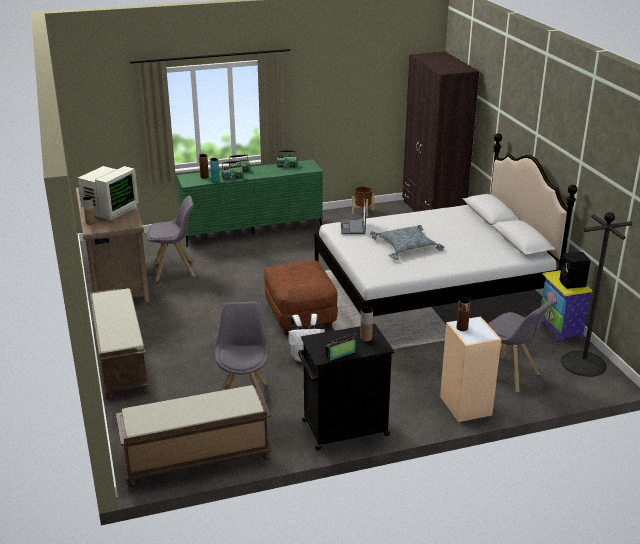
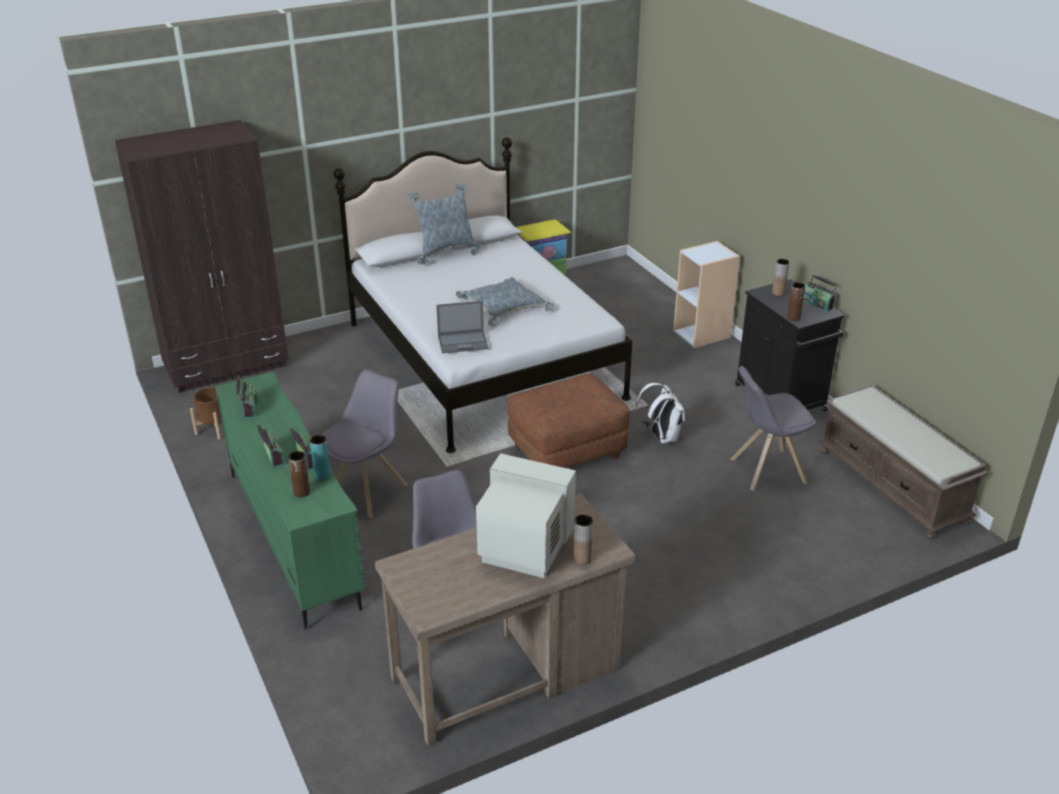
camera: 100 degrees left, 5 degrees up
(120, 361) = (749, 597): brown bench -> none
(462, 328) = (709, 257): brown vase -> brown vase (793, 318)
(492, 230) = (444, 255): none -> pillow
(509, 374) = (635, 312): grey chair -> grey chair (367, 491)
(572, 284) = (548, 226): black speaker -> none
(583, 363) = (598, 276): black clothes rack -> none

